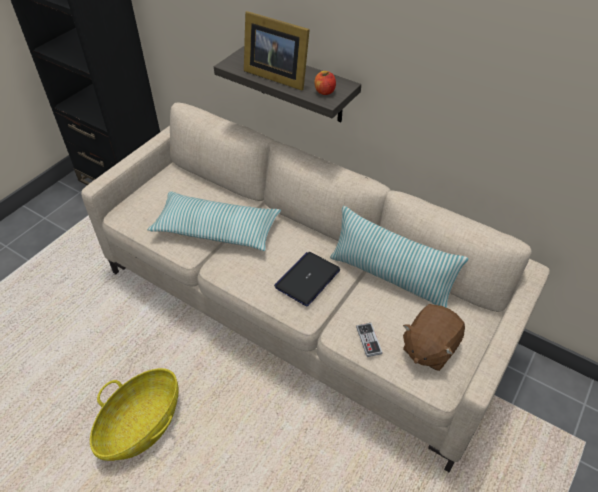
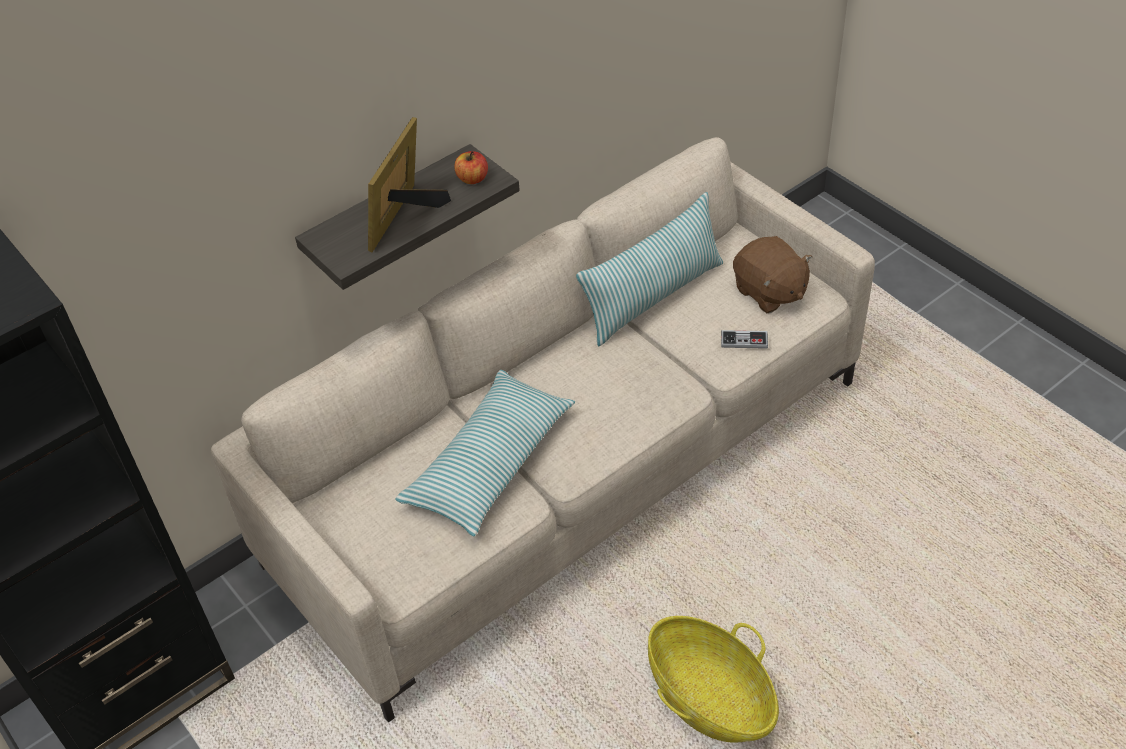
camera: 70 degrees left, 0 degrees up
(275, 75) = (406, 217): picture frame -> picture frame turned 150 degrees clockwise
(307, 279) = (628, 376): laptop -> none

